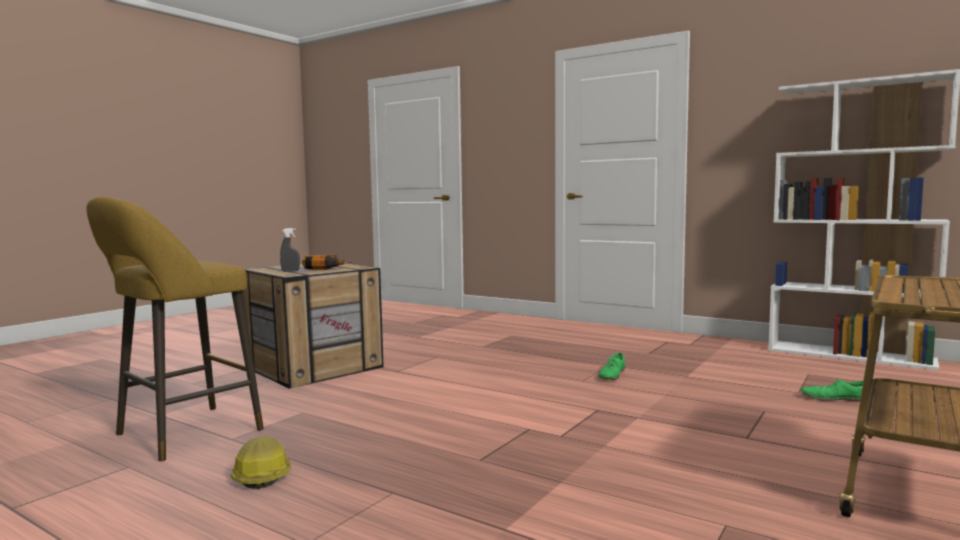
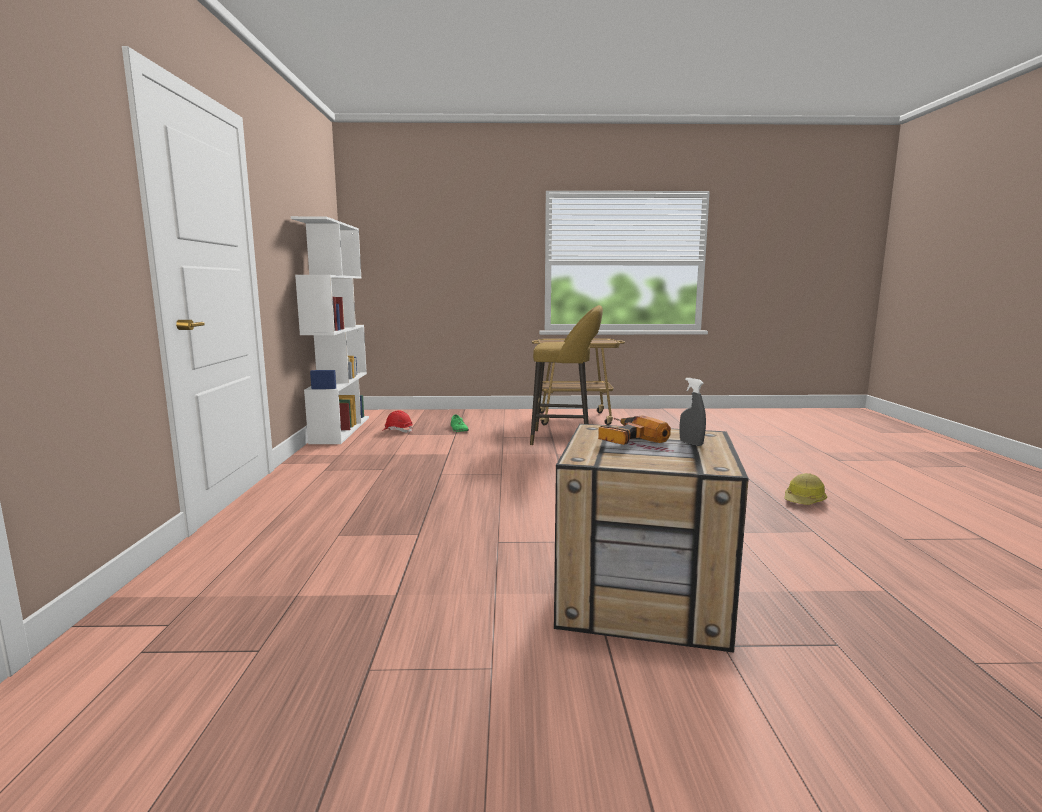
camera: 125 degrees left, 5 degrees up
(181, 434) = (859, 552): yellow stool -> yellow stool (565, 438)
(612, 375) = (472, 469): green shoe -> none
(831, 372) = (397, 431): none -> red hard hat

